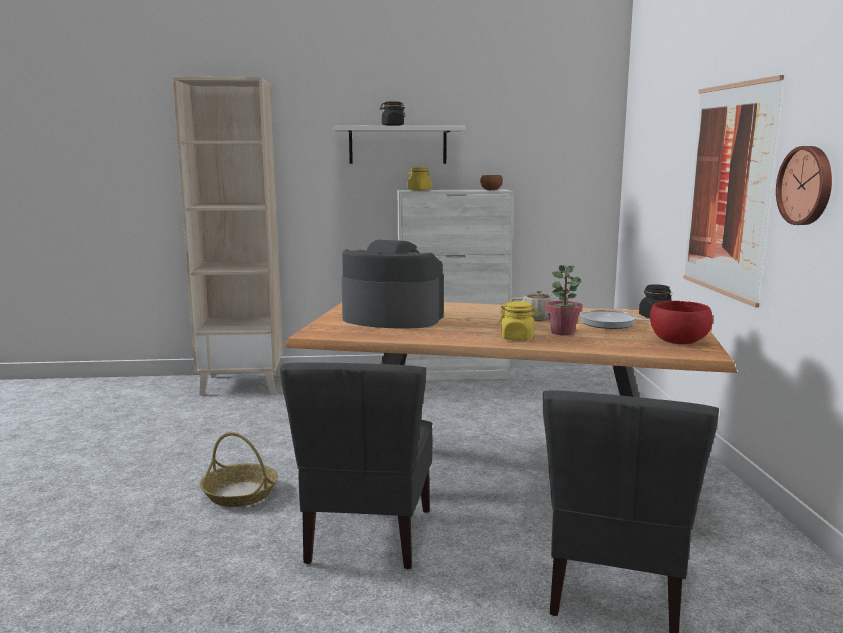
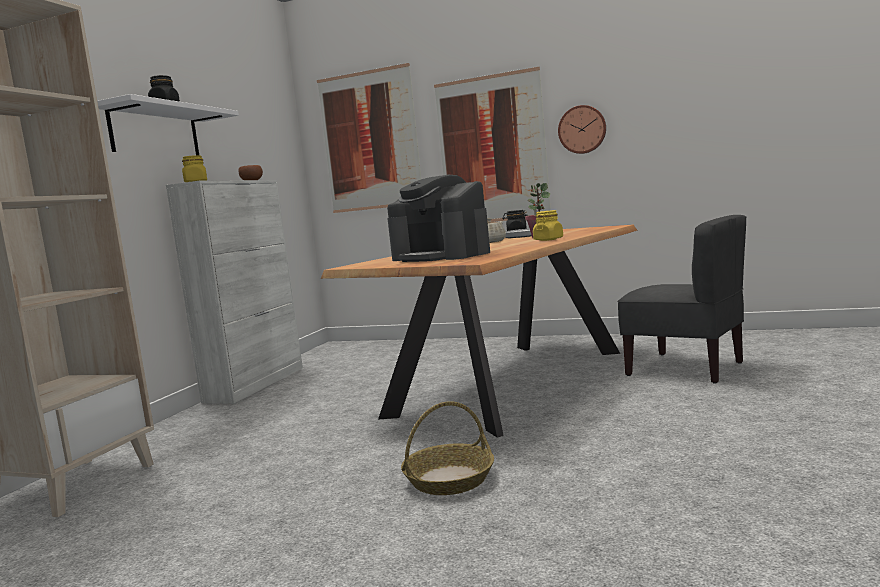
camera: 65 degrees left, 5 degrees down
(367, 536) = (583, 426): grey chair -> none
(392, 318) = (442, 256): coffee machine -> coffee machine turned 90 degrees counterclockwise
(655, 151) = (370, 140): none -> picture
(679, 341) = (582, 229): red bowl -> none

